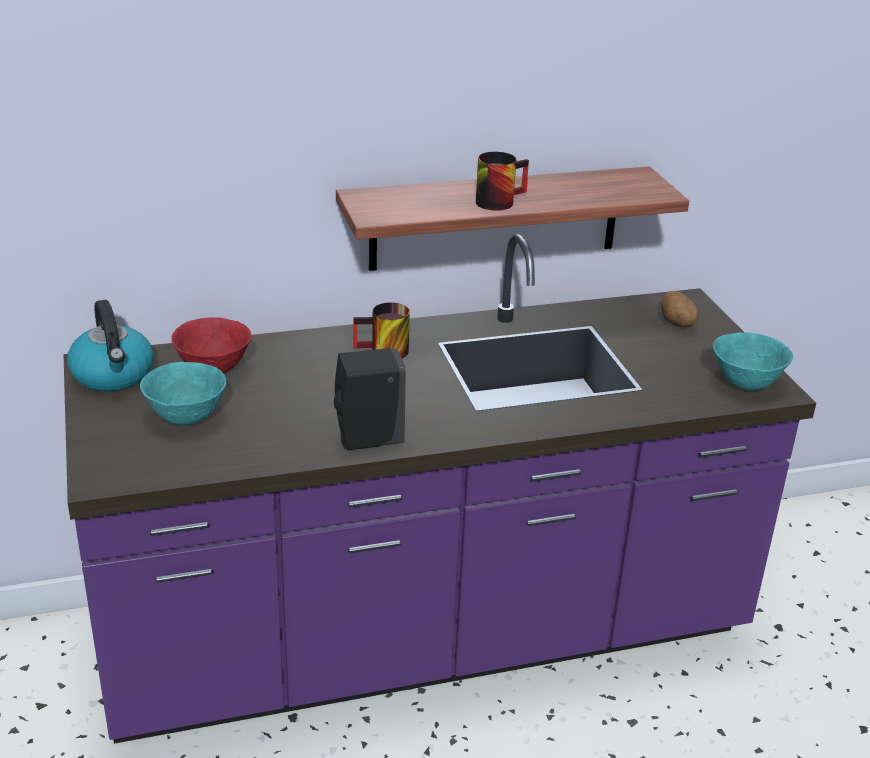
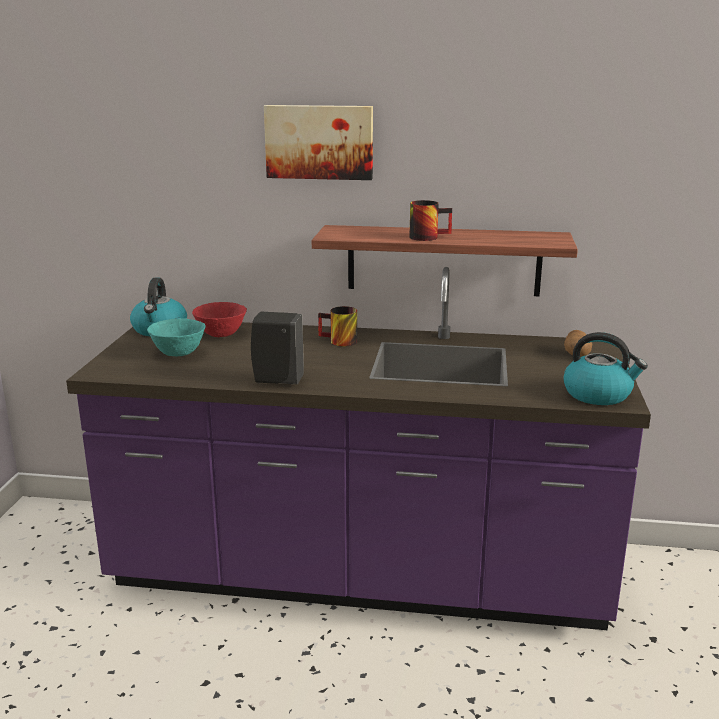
camera: 25 degrees right, 10 degrees down
(329, 76) = (319, 142): none -> picture
(745, 383) = (598, 394): turquoise bowl -> kettle

